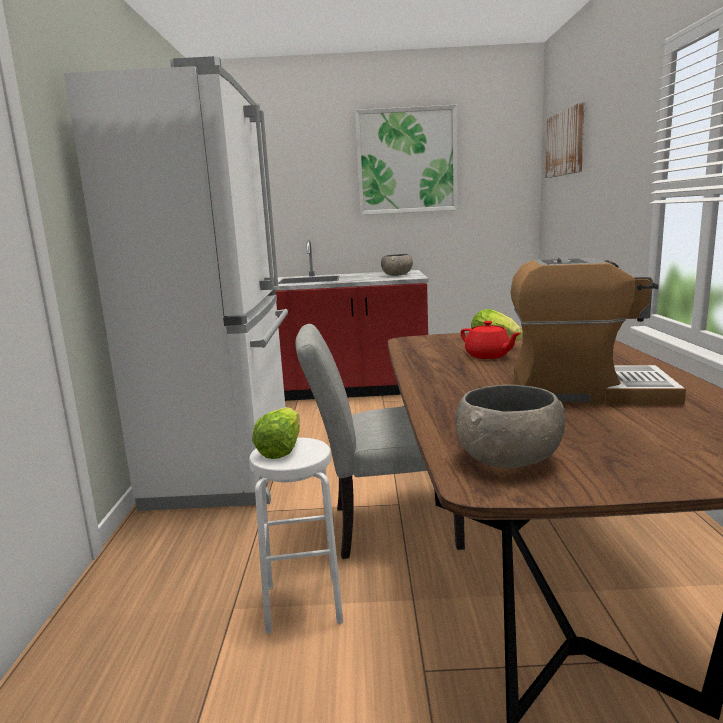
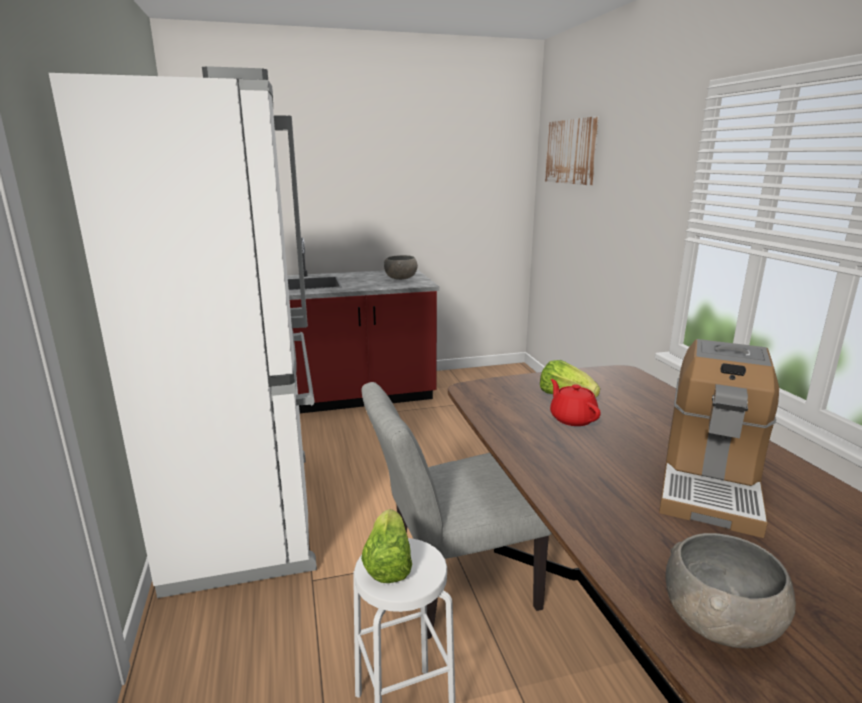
camera: 15 degrees left, 5 degrees up
(406, 161) = (406, 154): picture -> none
(488, 356) = (572, 418): red teapot -> red teapot turned 150 degrees counterclockwise
(587, 391) = (709, 482): coffee machine -> coffee machine turned 120 degrees clockwise

